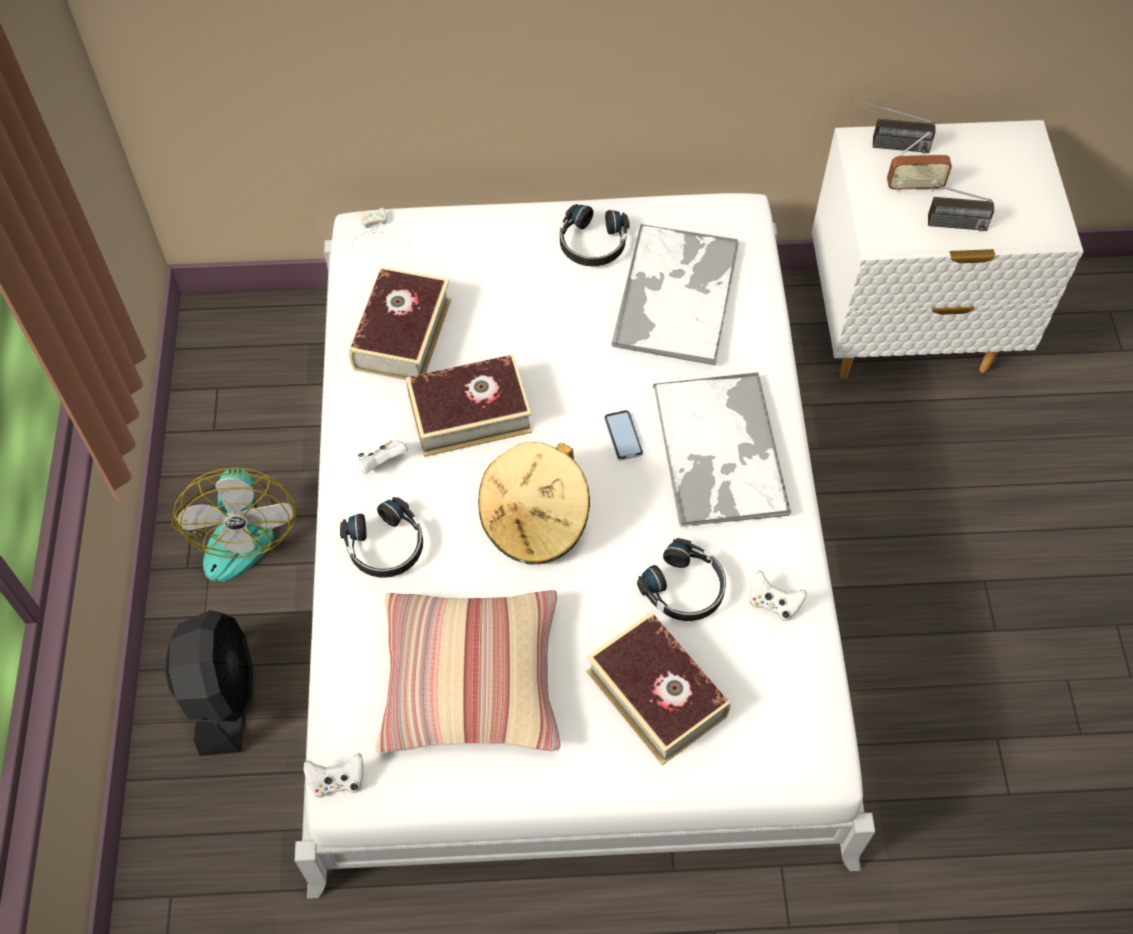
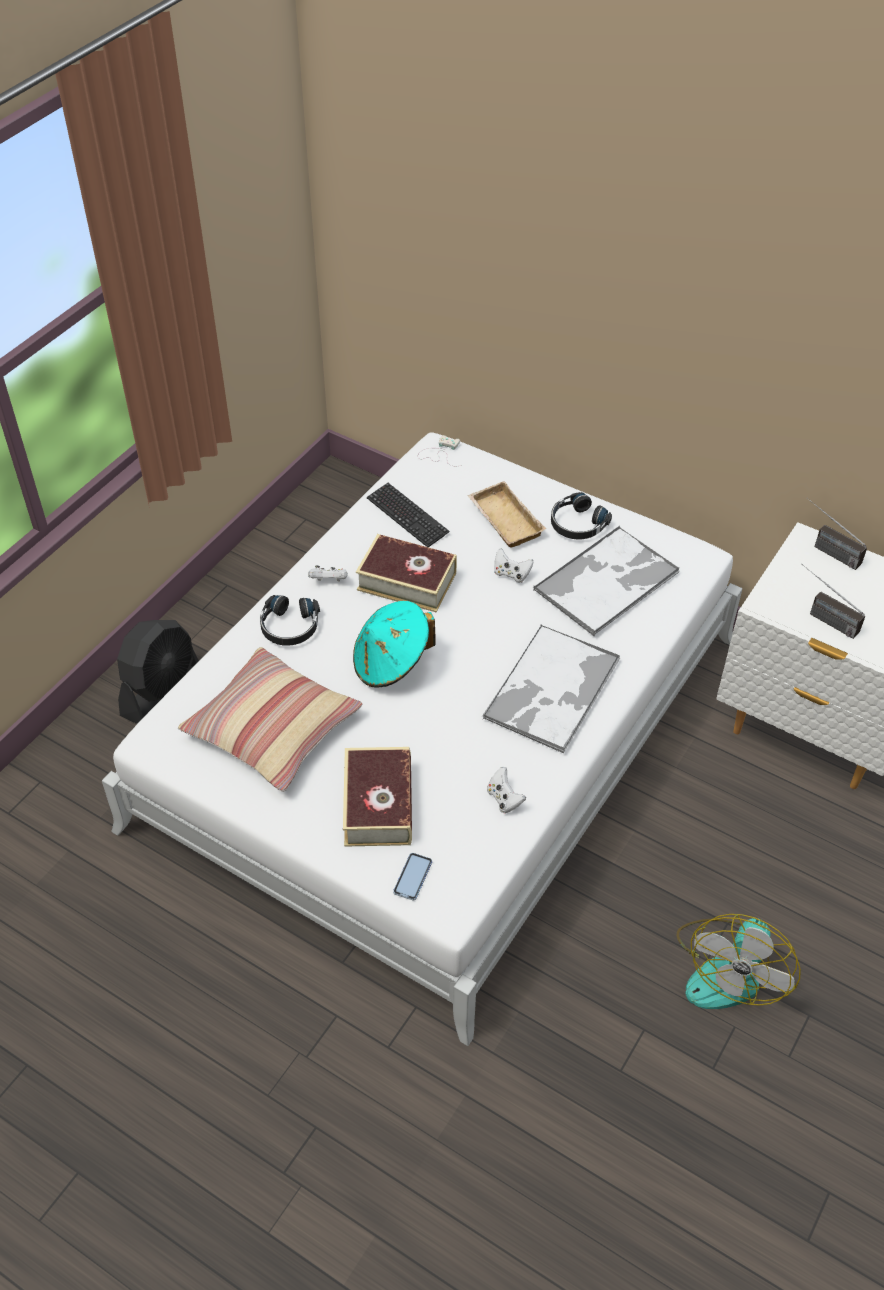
camera: 35 degrees right, 10 degrees down
(237, 529) = (249, 604): fan -> fan (728, 969)
(337, 781) = (147, 736): white game controller -> white game controller (511, 574)
(402, 334) = (407, 516): book -> keyboard
(511, 281) = (503, 520): none -> beige tray
(535, 521) = (391, 663): beige hat -> turquoise hat
(623, 436) = (494, 646): phone -> phone (412, 877)
(685, 589) = (453, 756): black headphones -> none
(914, 187) = (822, 585): radio -> none

